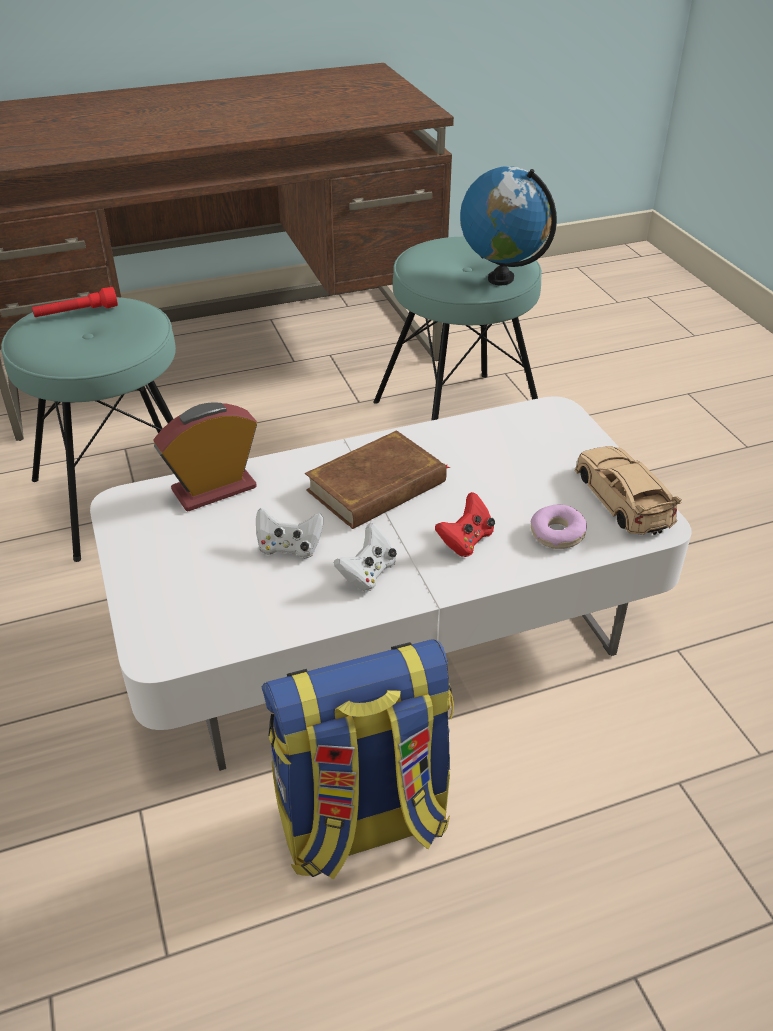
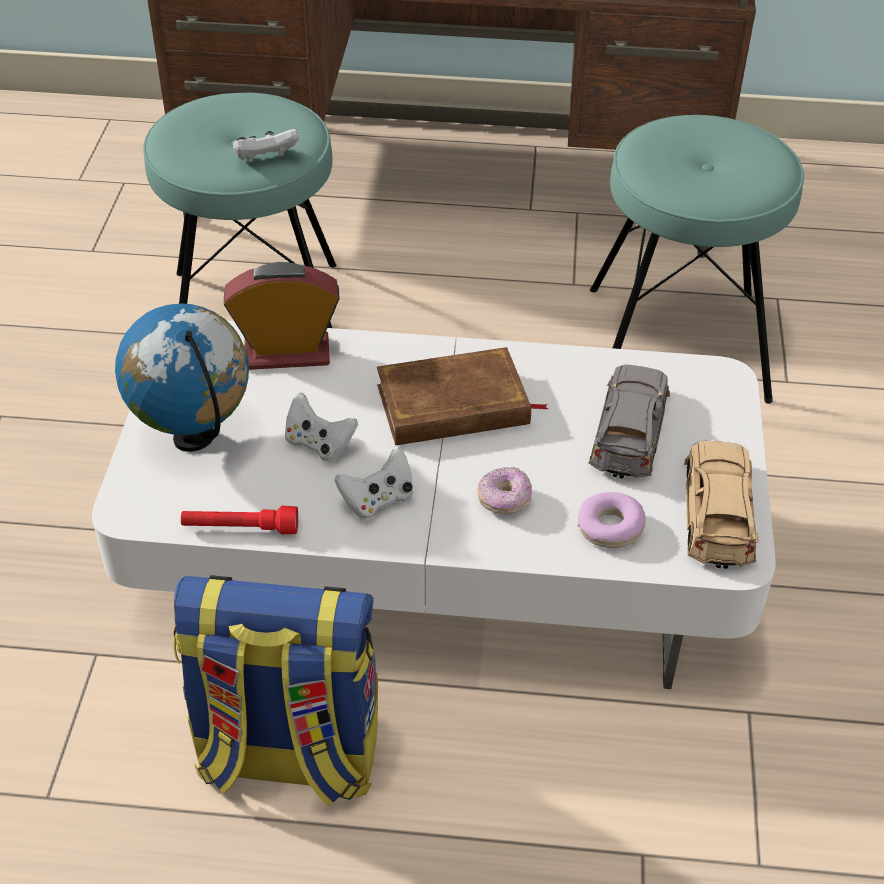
camera: 25 degrees right, 5 degrees up
(76, 313) = (238, 113): red flashlight -> red flashlight (240, 528)
(126, 340) = (266, 160): none -> white game controller
(466, 541) = (504, 500): red game controller -> donut
(501, 278) = (733, 193): globe -> globe (195, 438)
(519, 463) = (629, 430): none -> grey toy car

